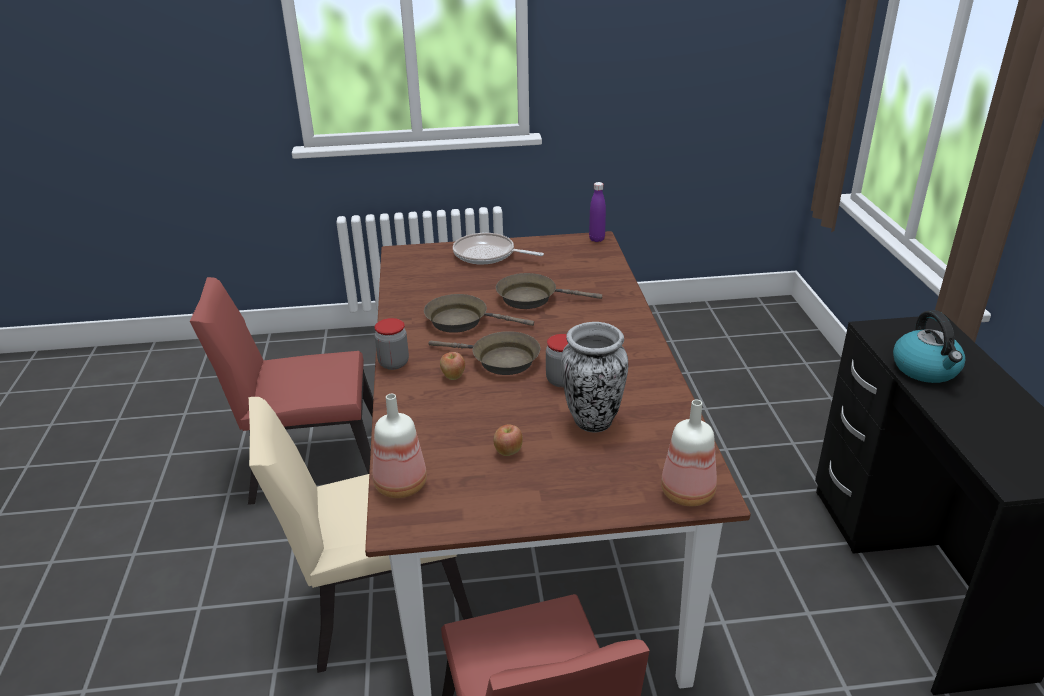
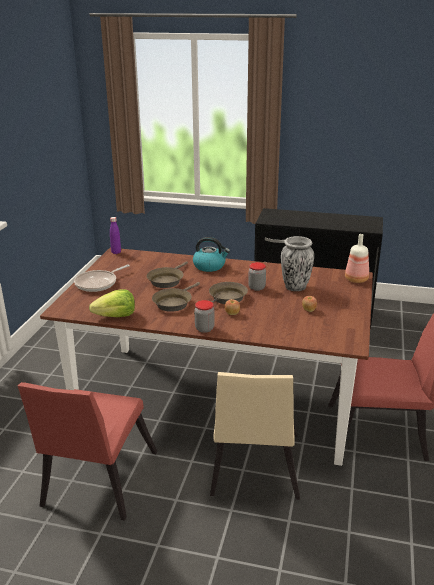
camera: 70 degrees left, 5 degrees down
(399, 291) = (116, 316): none -> lettuce
(399, 486) = (323, 341): bottle -> none
(926, 369) = (300, 221): kettle -> kettle (210, 266)

